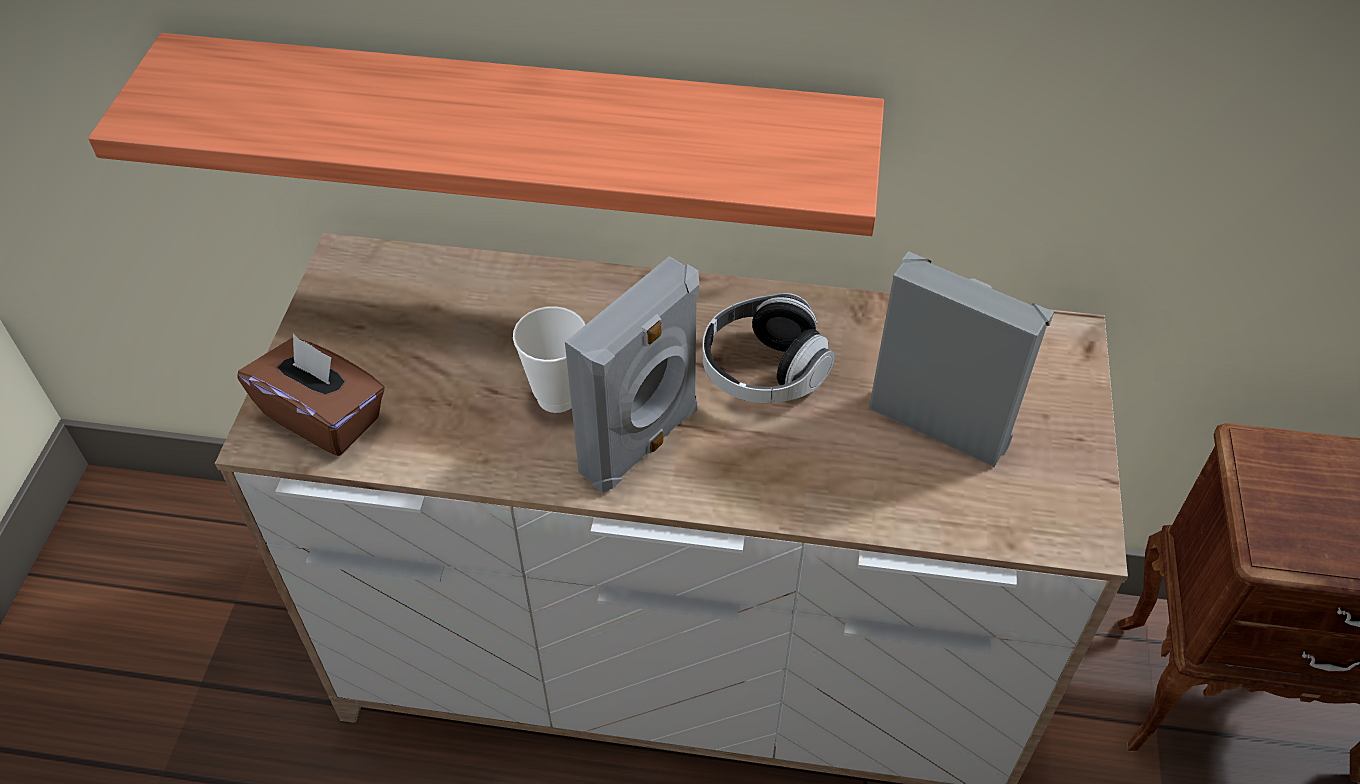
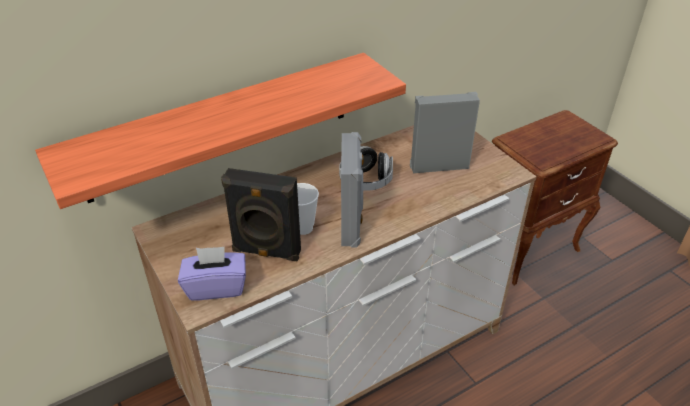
camera: 40 degrees left, 10 degrees down
(324, 416) = (216, 287): brown tissue box -> purple tissue box
(454, 404) = (266, 252): none -> black speaker

